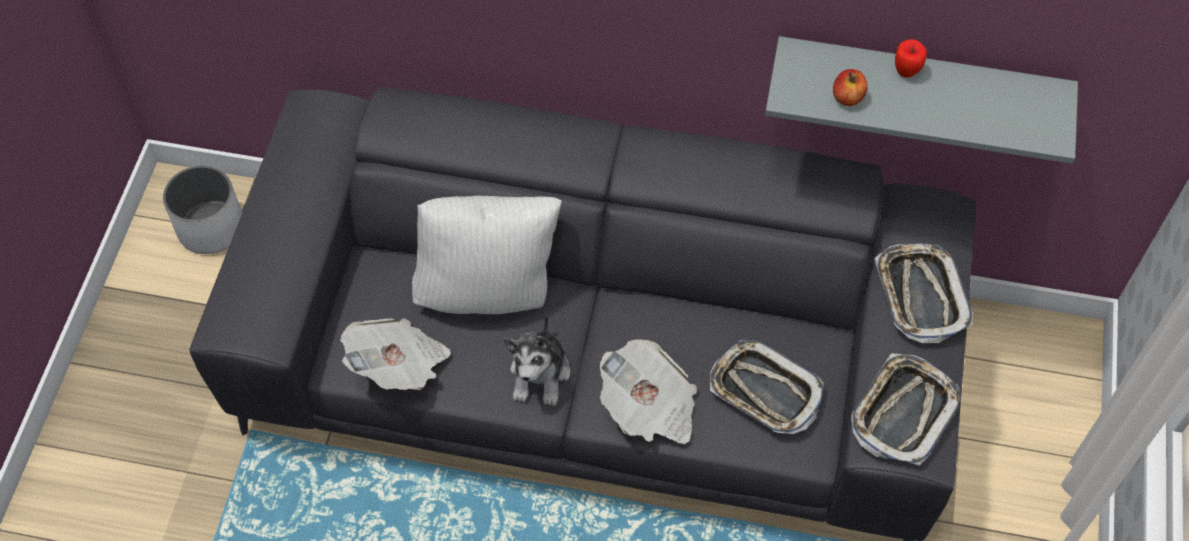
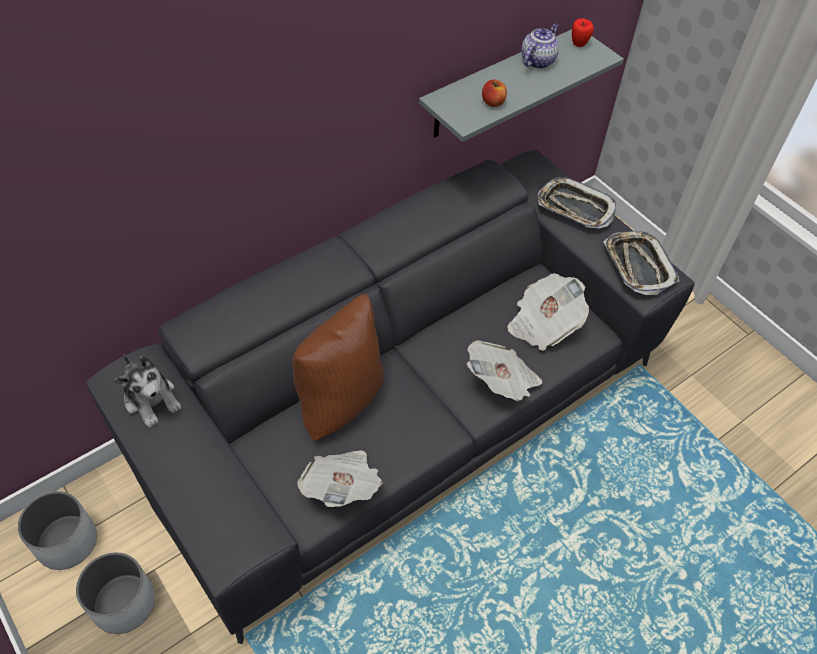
camera: 50 degrees left, 5 degrees down
(198, 316) = (123, 603): none -> white planter
(488, 289) = (340, 399): white pillow -> brown pillow
(540, 374) = (424, 418): plush toy -> plush toy (152, 399)
(764, 391) = (543, 323): tray -> newspaper
(906, 71) = (502, 72): apple -> apple (579, 44)
(966, 87) = (537, 60): none -> teapot

